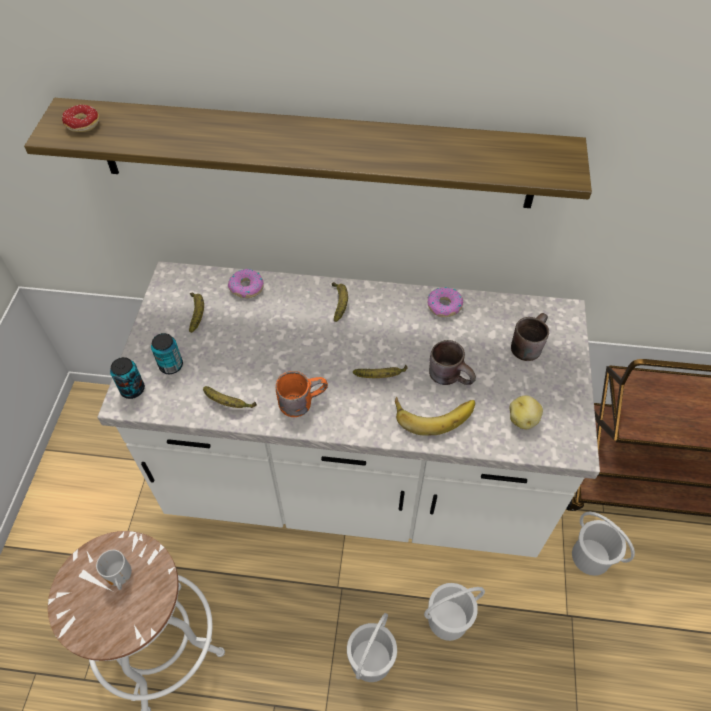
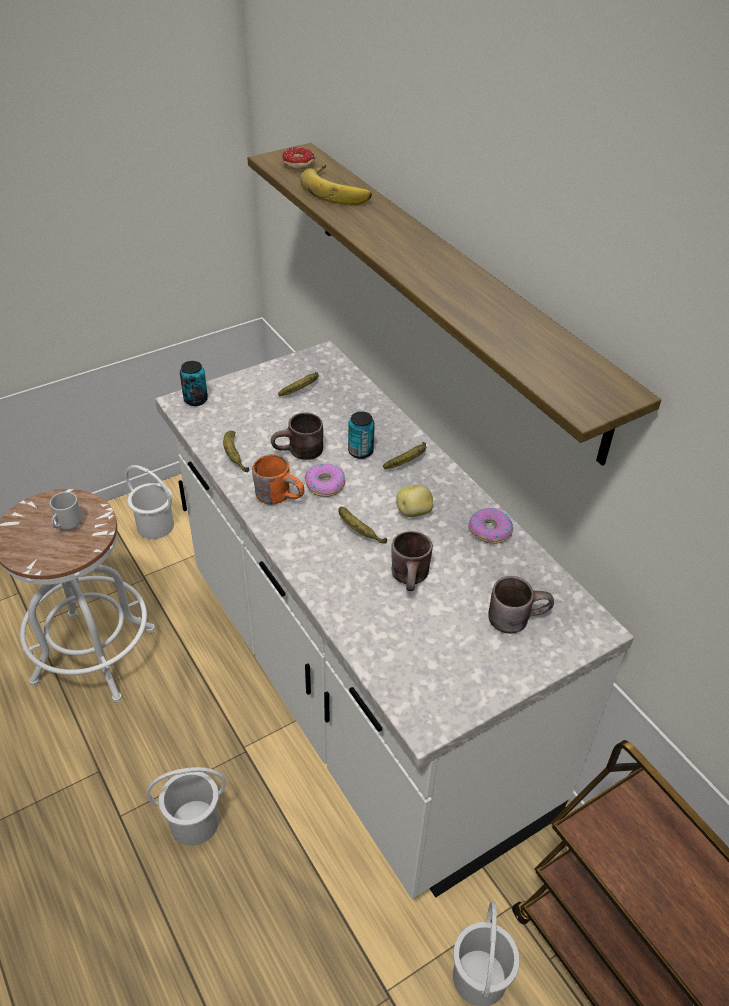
camera: 50 degrees right, 10 degrees down
(171, 365) = (238, 405): can -> can (360, 451)
(246, 287) = (360, 399): donut -> donut (325, 484)
(268, 360) = (300, 454): none -> brown mug
(433, 412) = (357, 588): banana -> banana (338, 190)
(448, 620) = (286, 868): white bucket -> white bucket (155, 526)
(523, 419) = (418, 660): potato -> potato (414, 512)

